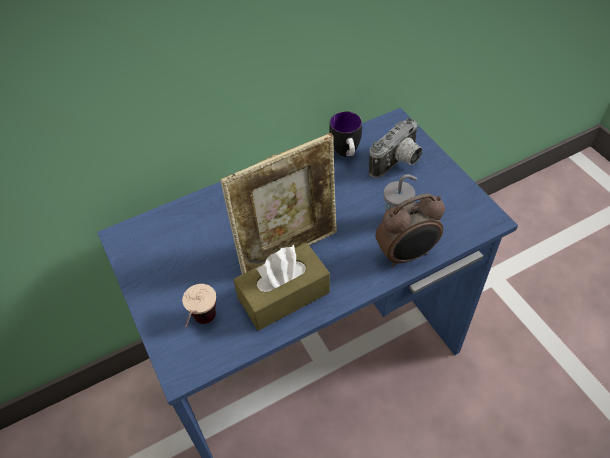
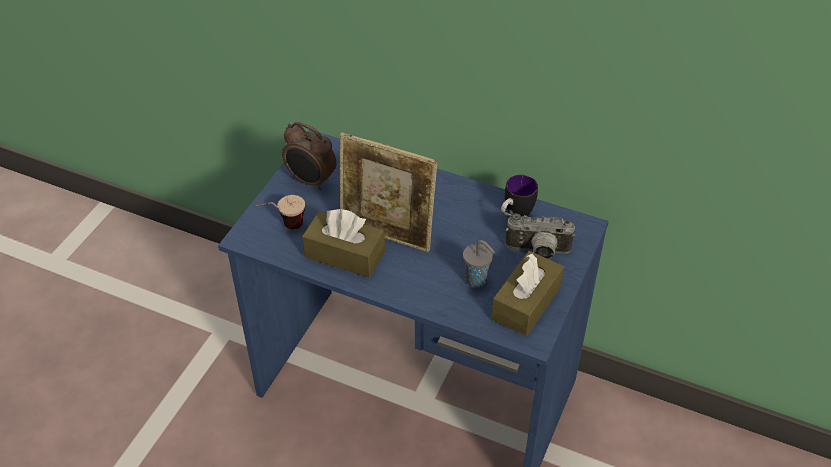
camera: 50 degrees right, 5 degrees down
(407, 255) = (445, 304): alarm clock -> alarm clock (311, 181)
(447, 201) = (526, 303): none -> brown tissue box

